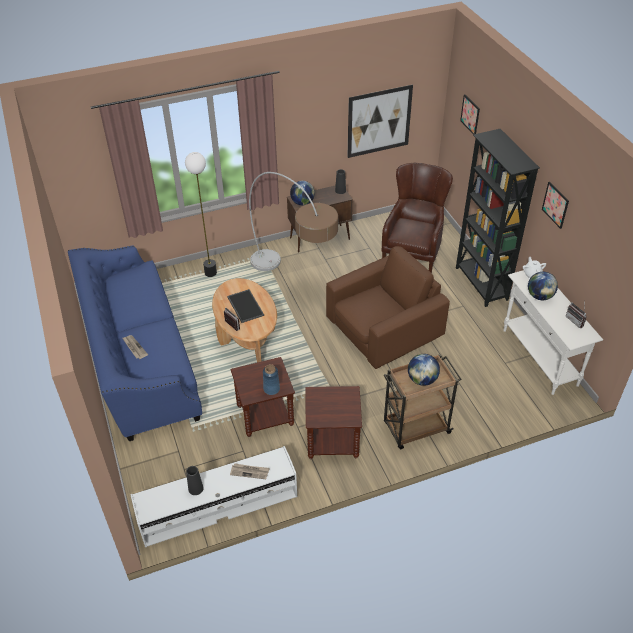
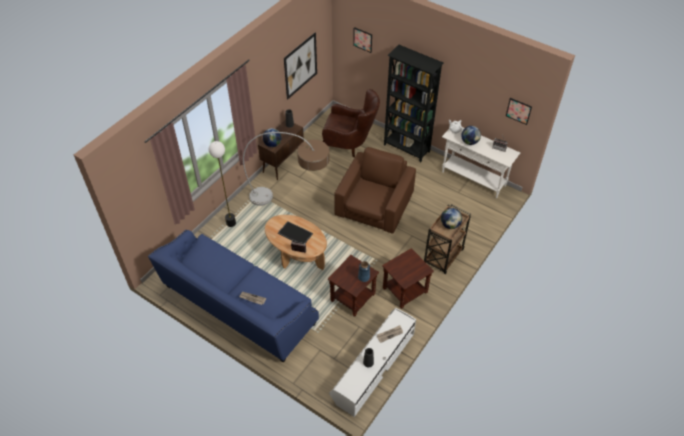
camera: 35 degrees left, 5 degrees up
(413, 252) = (350, 145): brown armchair -> brown armchair turned 120 degrees clockwise
(555, 205) = (461, 82): picture -> picture (518, 111)

